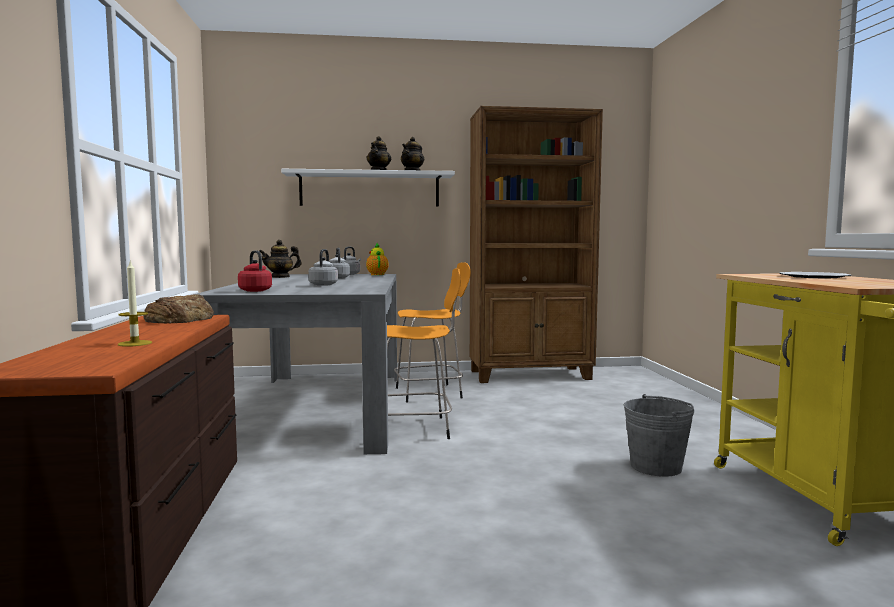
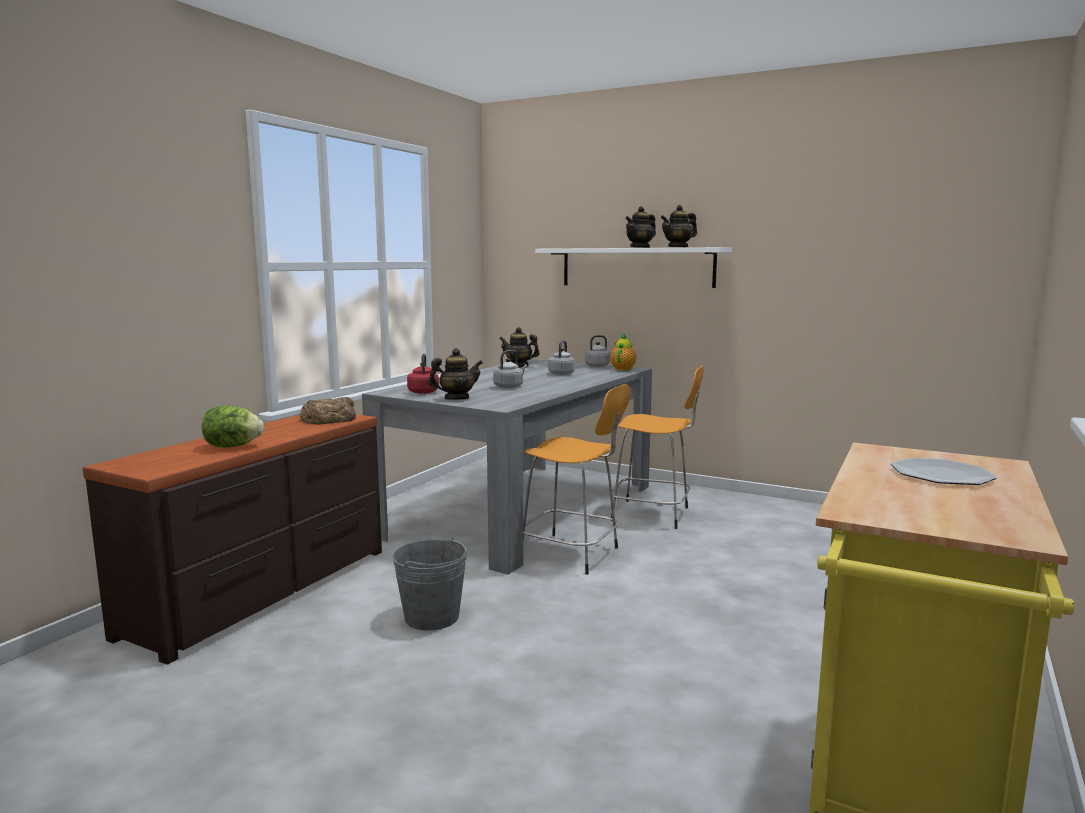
camera: 35 degrees right, 5 degrees up
(135, 343) = (232, 447): candle -> lettuce
(306, 291) = (456, 398): none -> teapot
(531, 375) = (811, 514): brown bookcase -> none
(656, 467) = (757, 674): grey bucket -> grey bucket (432, 617)

